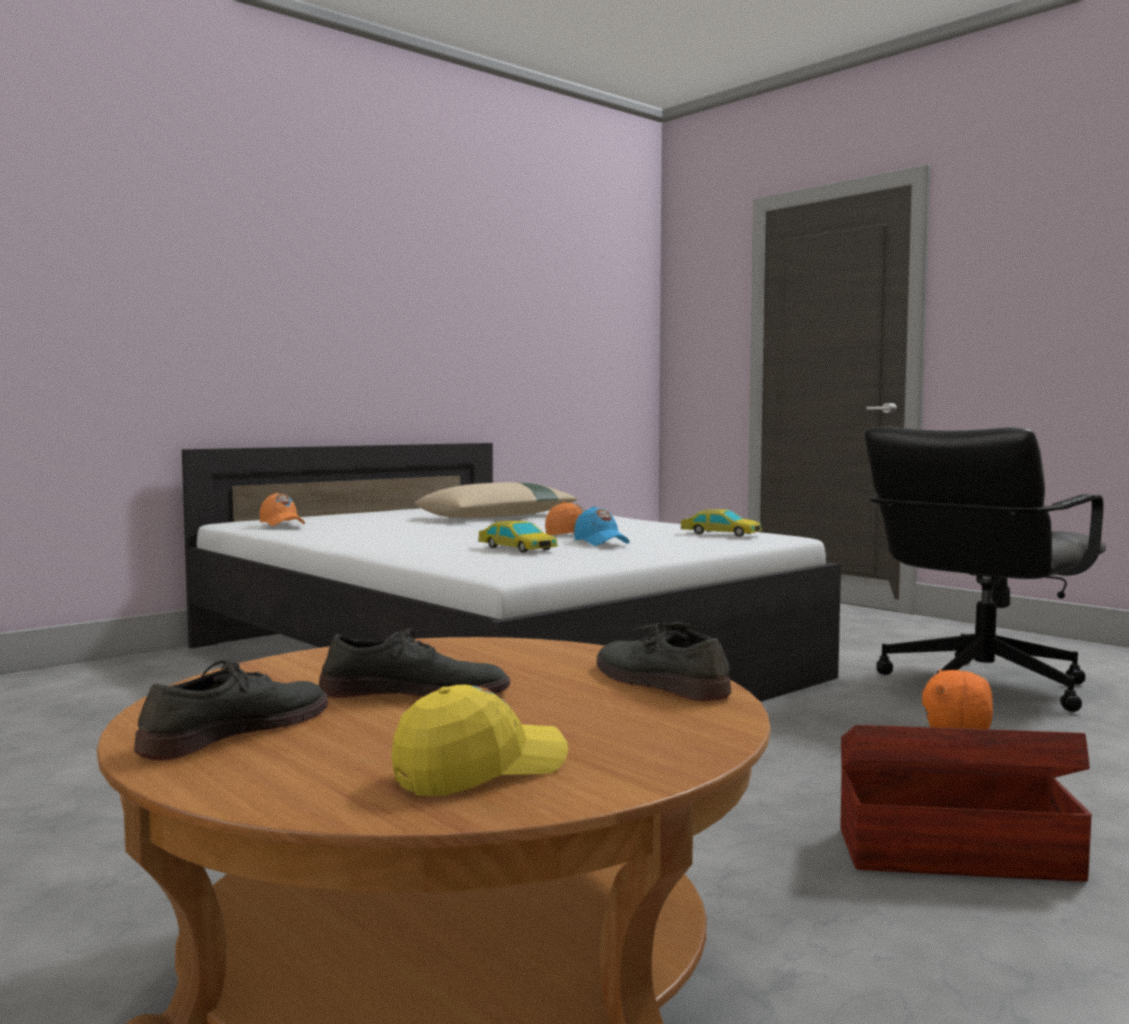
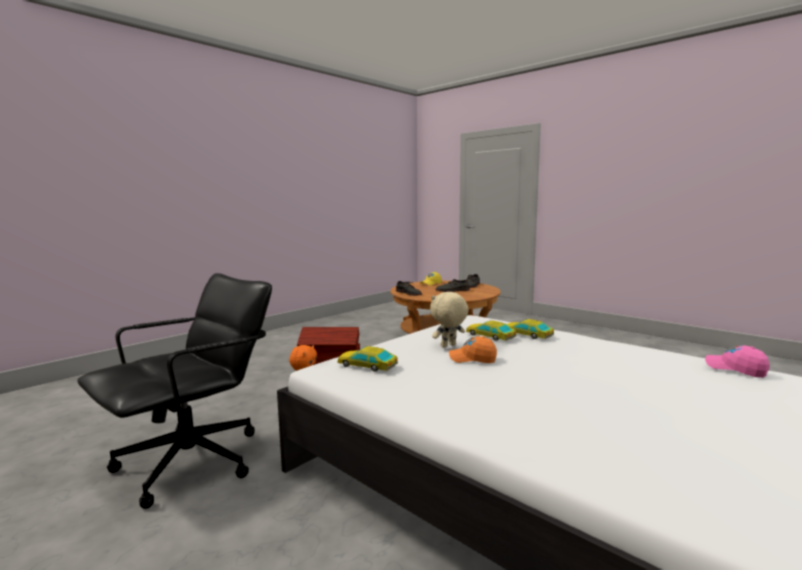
camera: 175 degrees right, 5 degrees up
(281, 524) = (735, 369): orange cap -> pink cap
(447, 548) = (527, 334): none -> toy car
(499, 517) = (611, 423): beige pillow -> none
(600, 542) = (448, 346): blue cap -> beige plush toy

